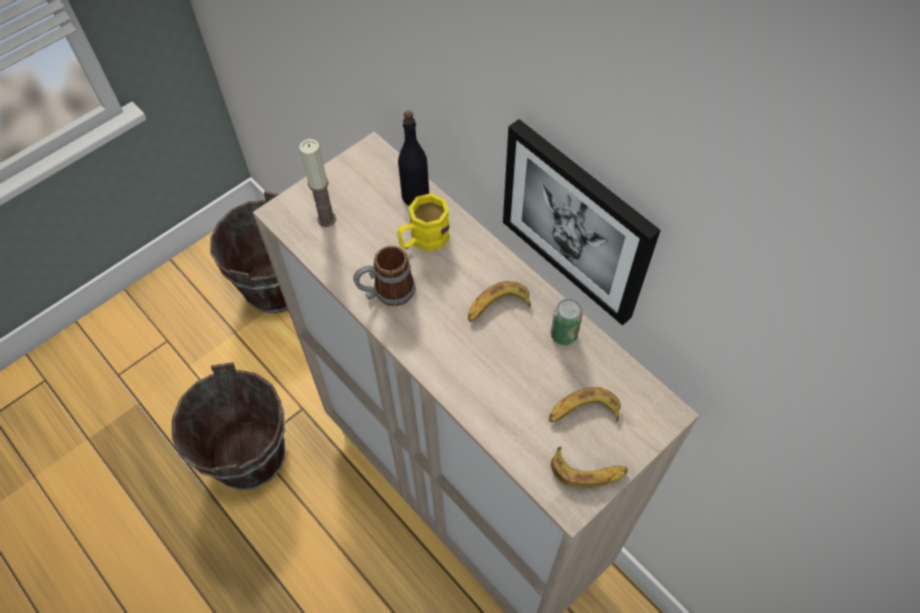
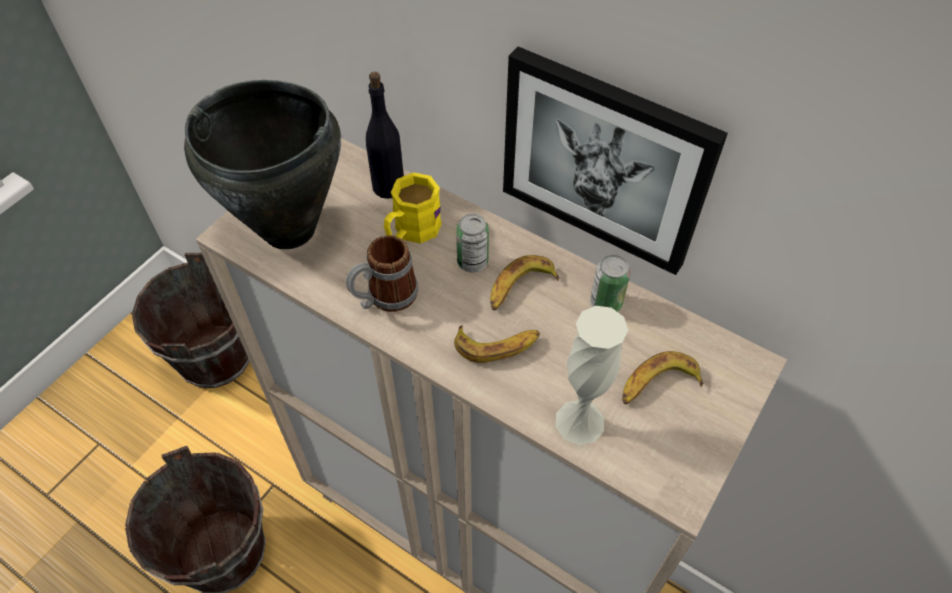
camera: 15 degrees left, 5 degrees down
(326, 219) = (289, 230): candle -> black cooking pot
(465, 276) = (472, 262): none -> can
(510, 428) = (579, 422): none -> white vase
(588, 471) = (687, 452): banana -> banana (497, 345)

